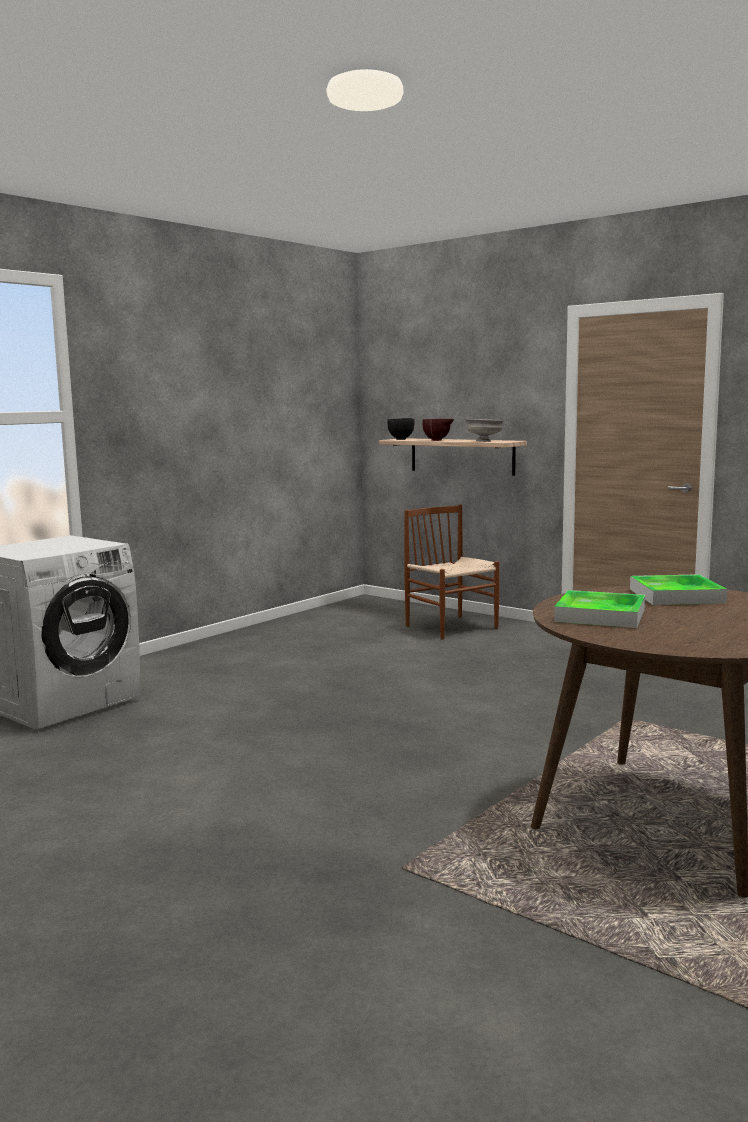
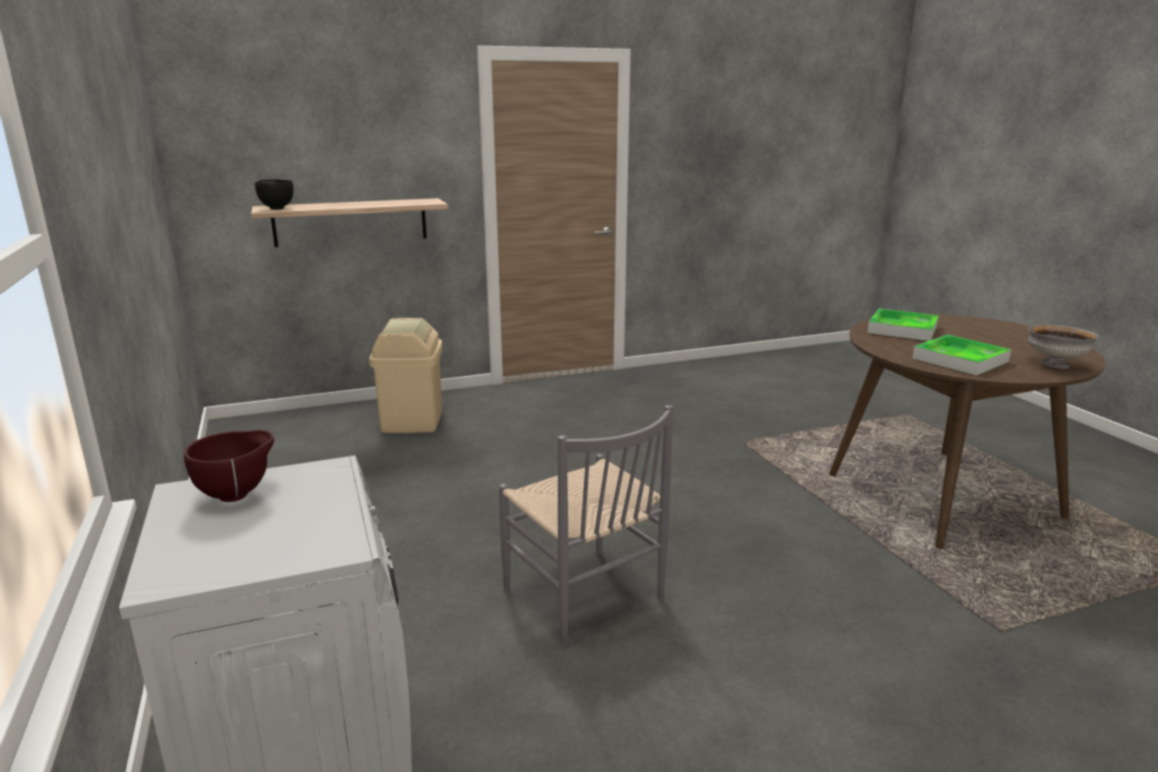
camera: 60 degrees left, 10 degrees up
(274, 722) = (586, 598): none -> grey chair
(438, 440) = (341, 206): brown bowl -> brown bowl (238, 495)
(449, 627) = (411, 421): brown chair -> beige trash can
(484, 441) = (408, 203): grey bowl -> grey bowl (1054, 365)

